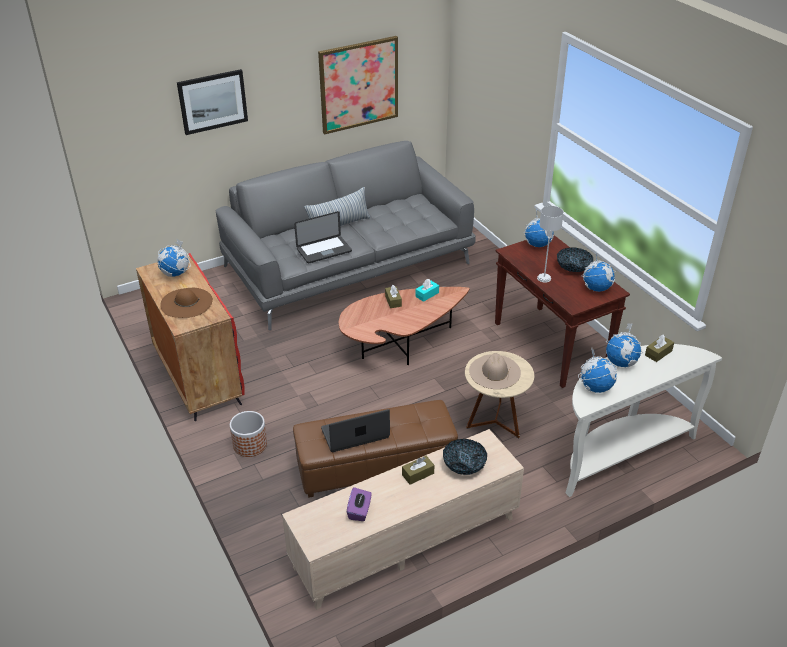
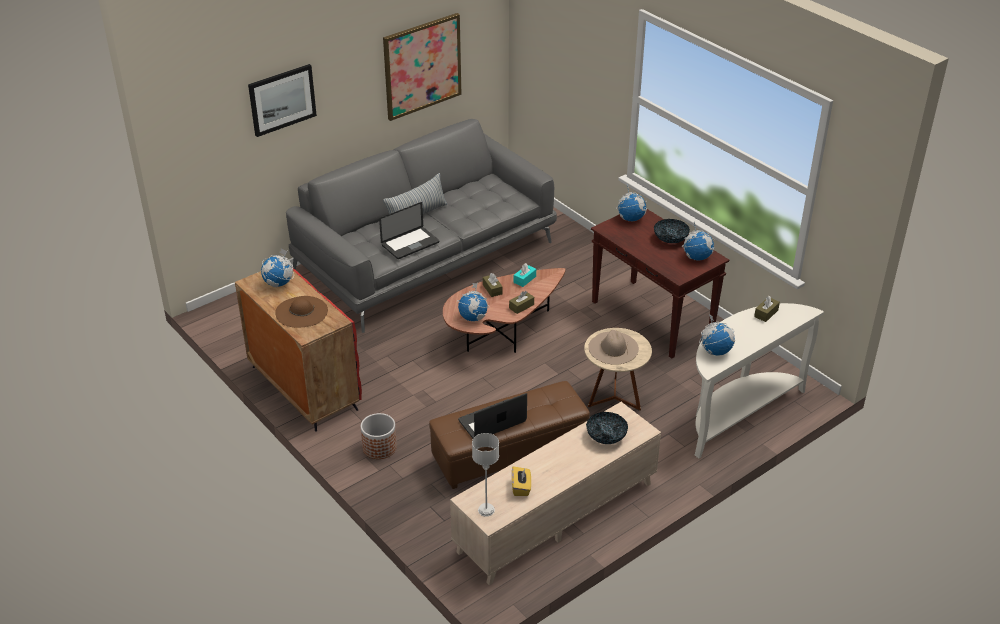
camera: 10 degrees left, 0 degrees up
(359, 511) = (521, 487): purple tissue box -> yellow tissue box
(418, 474) = (565, 449): brown tissue box -> brown tissue box (521, 306)
(544, 278) = (645, 252): grey table lamp -> grey table lamp (486, 510)
(621, 362) = (734, 326): globe -> globe (473, 317)

